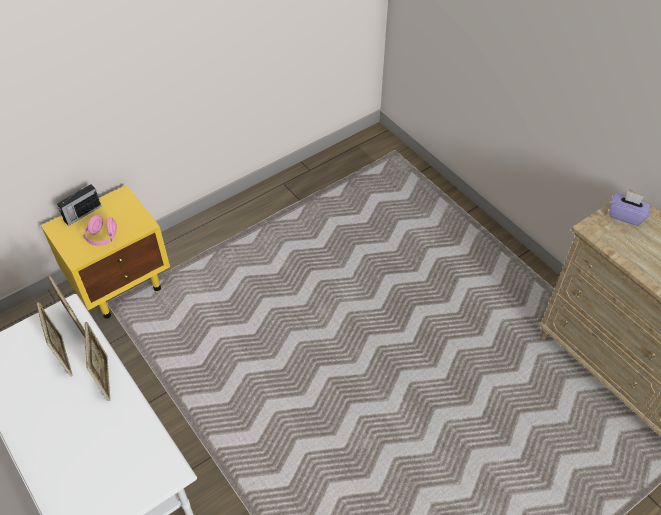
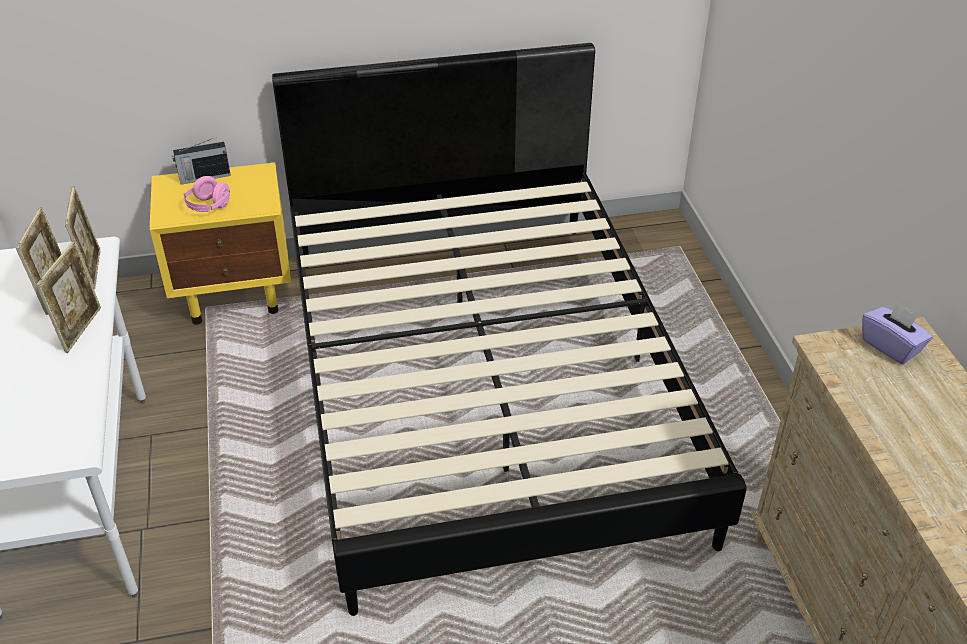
camera: 25 degrees right, 10 degrees down
(330, 292) = (484, 384): none -> black bed

